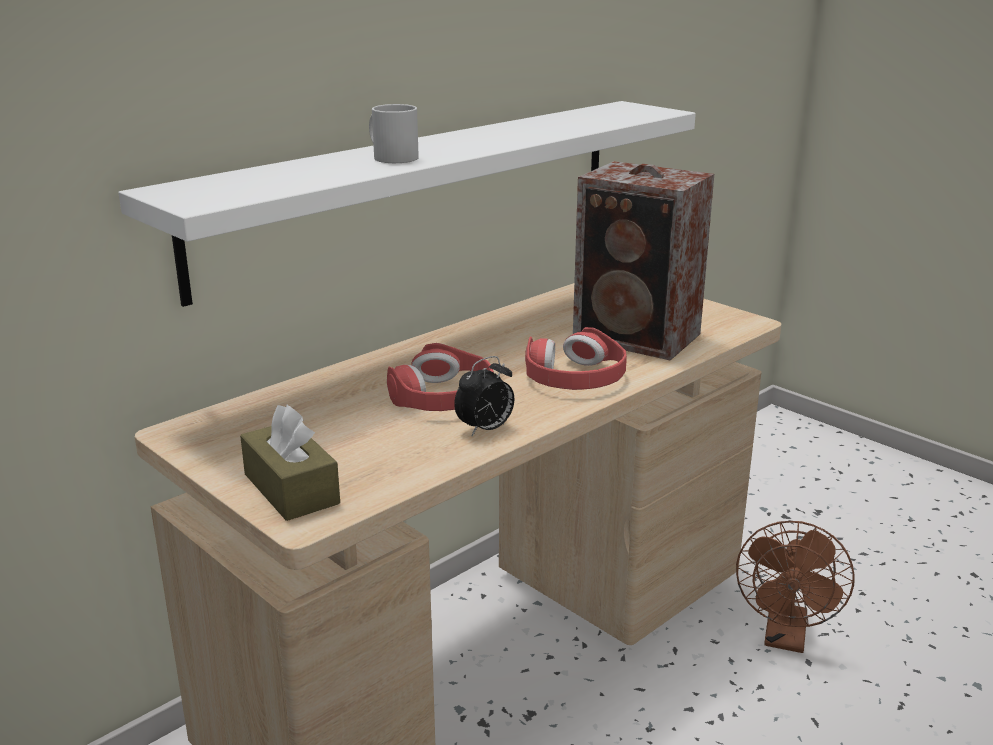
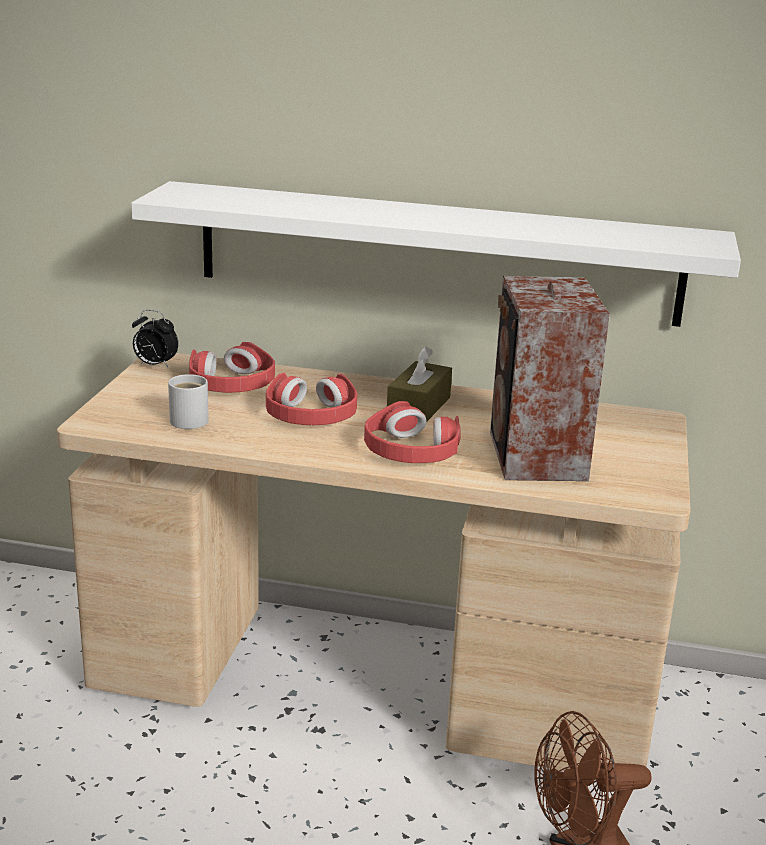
camera: 55 degrees right, 0 degrees up
(291, 489) = (125, 409): brown tissue box -> brown tissue box (418, 407)
(309, 413) = (232, 384): none -> red headphones
(394, 157) = (357, 210): white mug -> white mug (192, 419)
(485, 430) = (275, 442): alarm clock -> alarm clock (154, 365)

